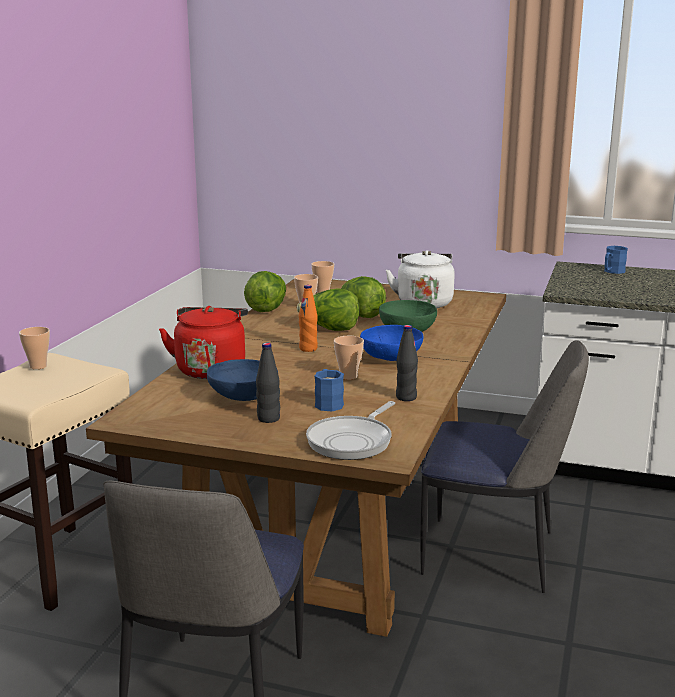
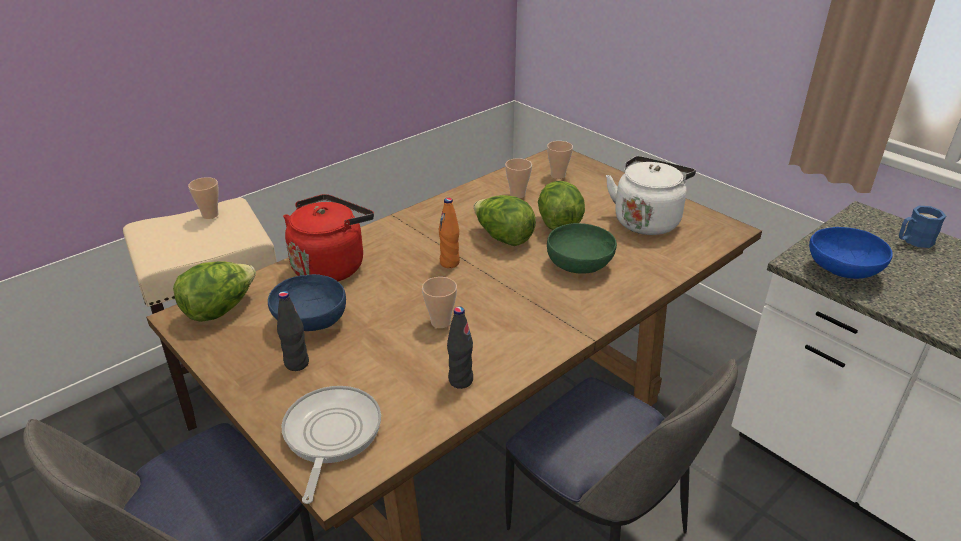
camera: 30 degrees right, 15 degrees up
(266, 308) = (477, 187): lettuce -> lettuce (220, 309)
(328, 403) = (376, 359): blue mug -> none
(352, 441) = (331, 435): frying pan -> frying pan turned 120 degrees clockwise
(391, 359) = (513, 308): blue bowl -> blue bowl (842, 272)

